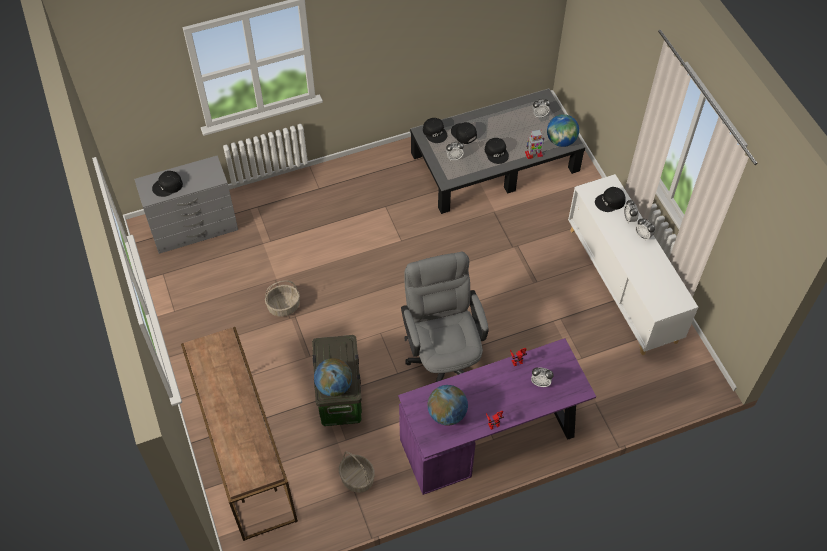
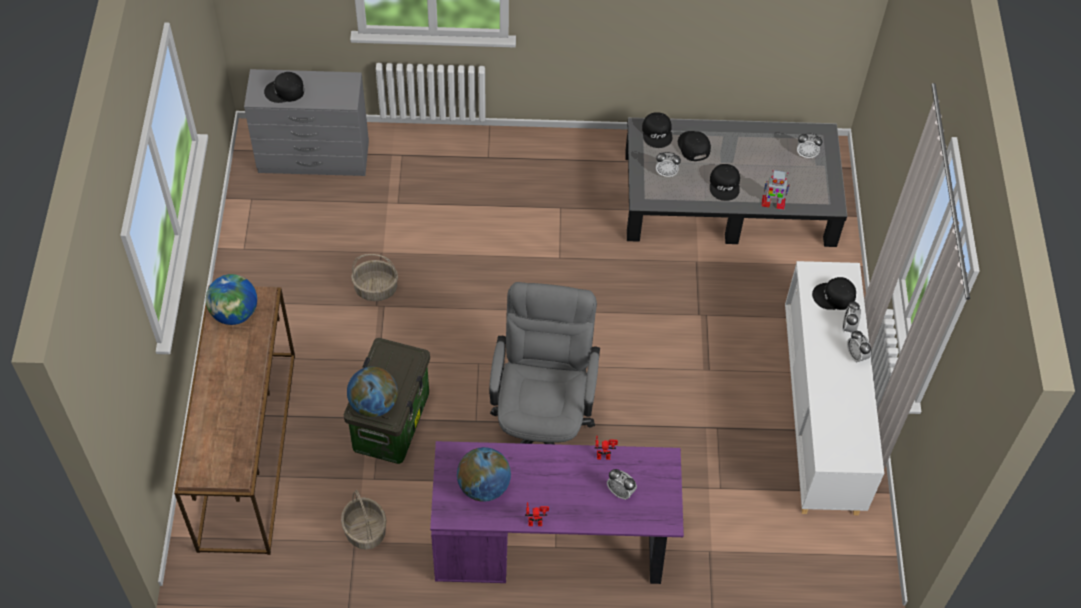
camera: 20 degrees right, 0 degrees up
(561, 141) = (818, 197): globe -> globe (235, 313)

